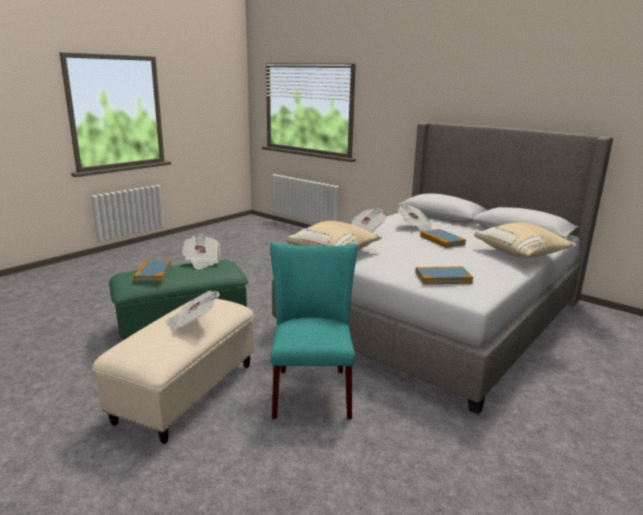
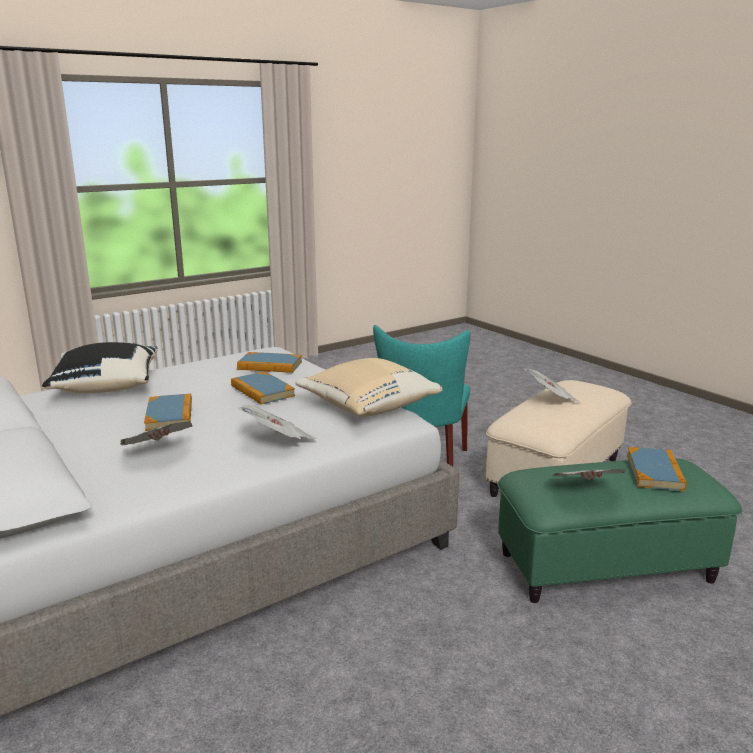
camera: 165 degrees left, 0 degrees up
(414, 257) = (262, 391): none -> book
(522, 254) = (106, 386): beige pillow -> black pillow

